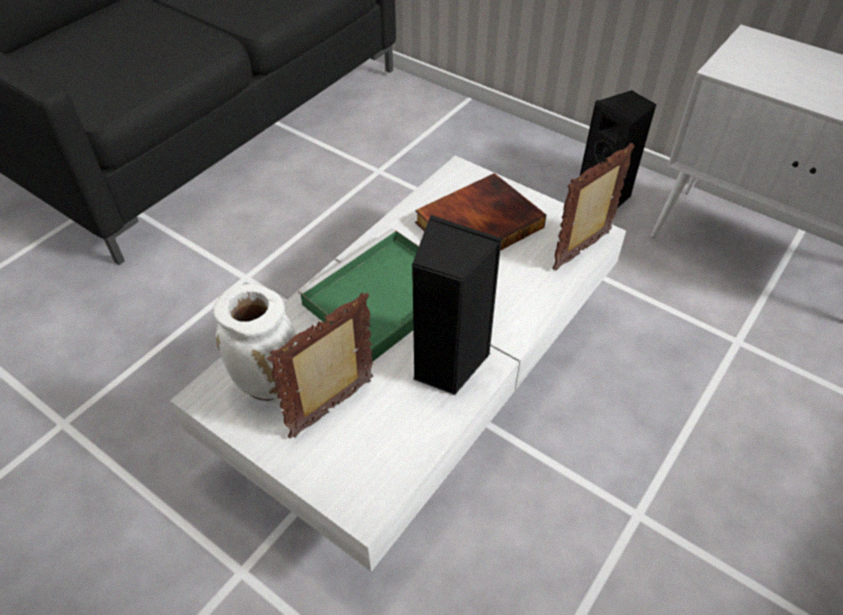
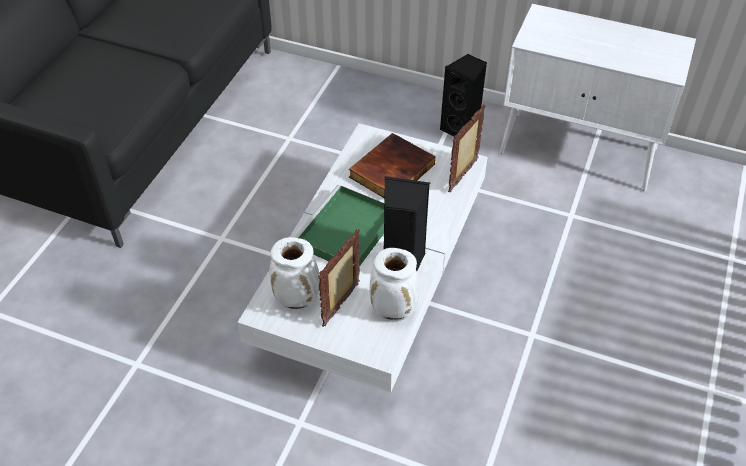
camera: 15 degrees left, 0 degrees up
(411, 437) = (394, 311): none -> white vase

